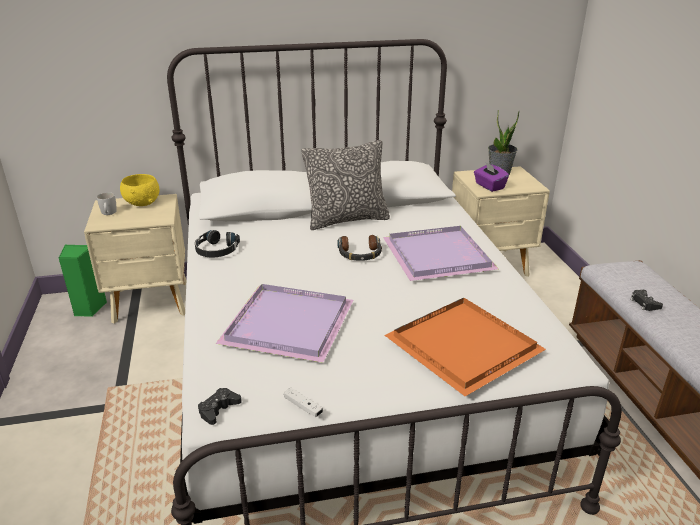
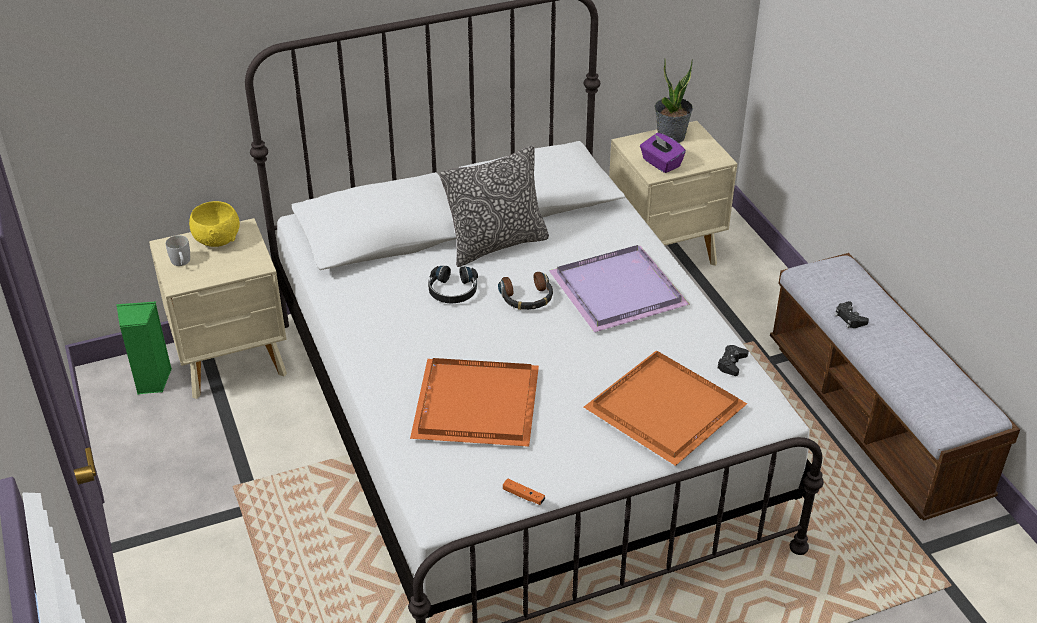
camera: 10 degrees left, 10 degrees up
(216, 250) = (354, 311): black headphones -> black headphones (452, 291)
(218, 409) = (442, 509): black game controller -> black game controller (731, 363)
(287, 323) = (474, 403): purple tray -> orange tray
(303, 407) = (523, 496): white game controller -> orange game controller

